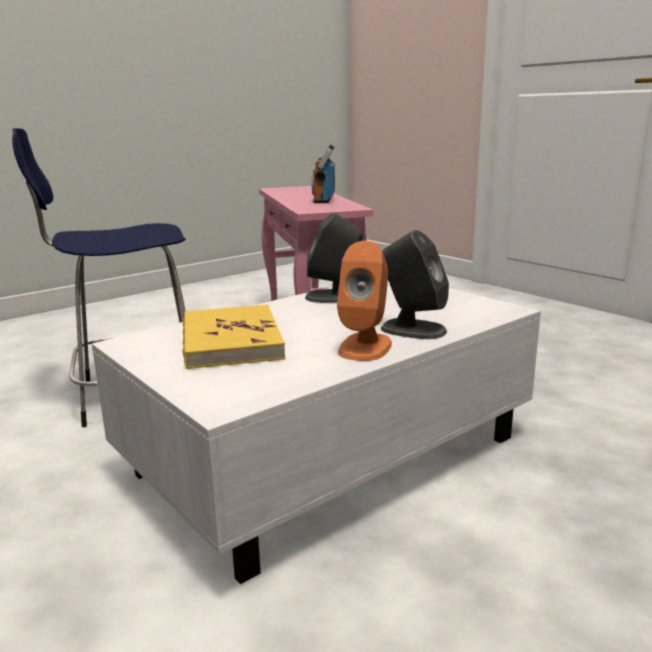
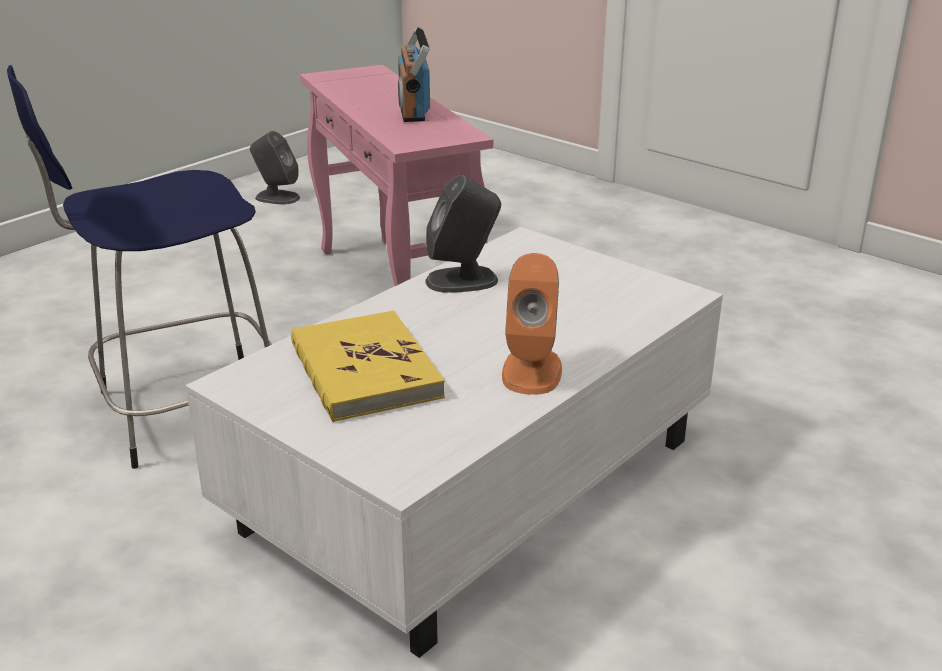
camera: 10 degrees left, 10 degrees up
(412, 329) = (579, 337): grey speaker -> grey speaker (277, 197)

